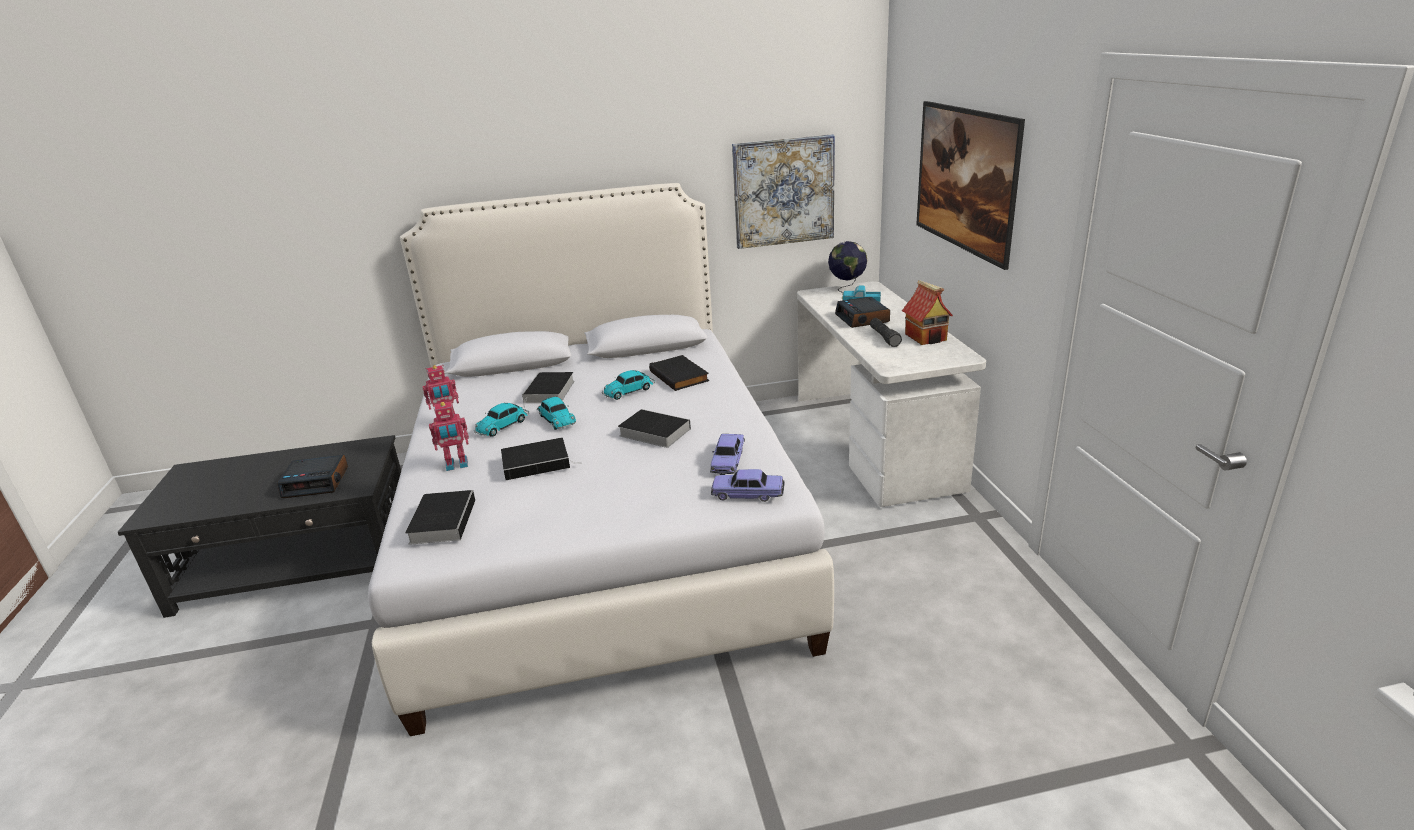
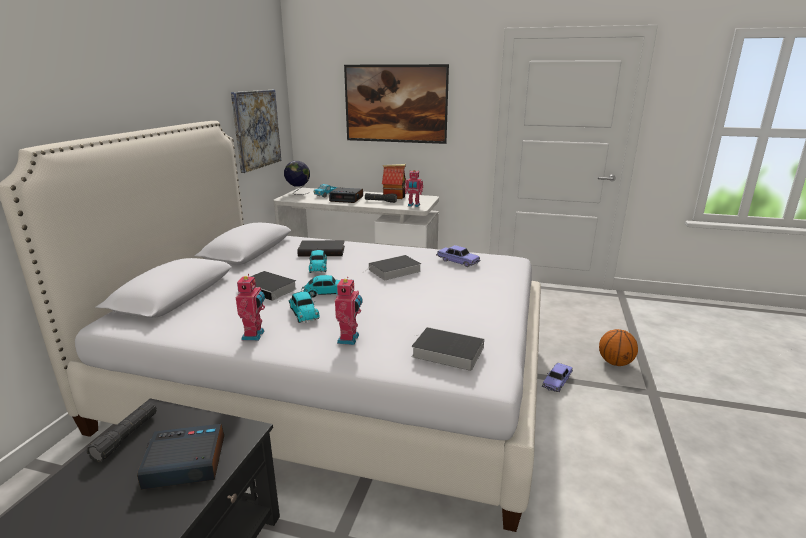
camera: 65 degrees left, 5 degrees down
(317, 482) = (184, 463): alarm clock -> alarm clock turned 120 degrees counterclockwise
(343, 449) = (126, 437): none -> black flashlight
(538, 462) = (394, 307): book -> none
(747, 494) = (501, 264): toy car -> toy car (557, 382)
(848, 776) = (615, 363): none -> basketball
(898, 361) = (413, 205): none -> toy robot

